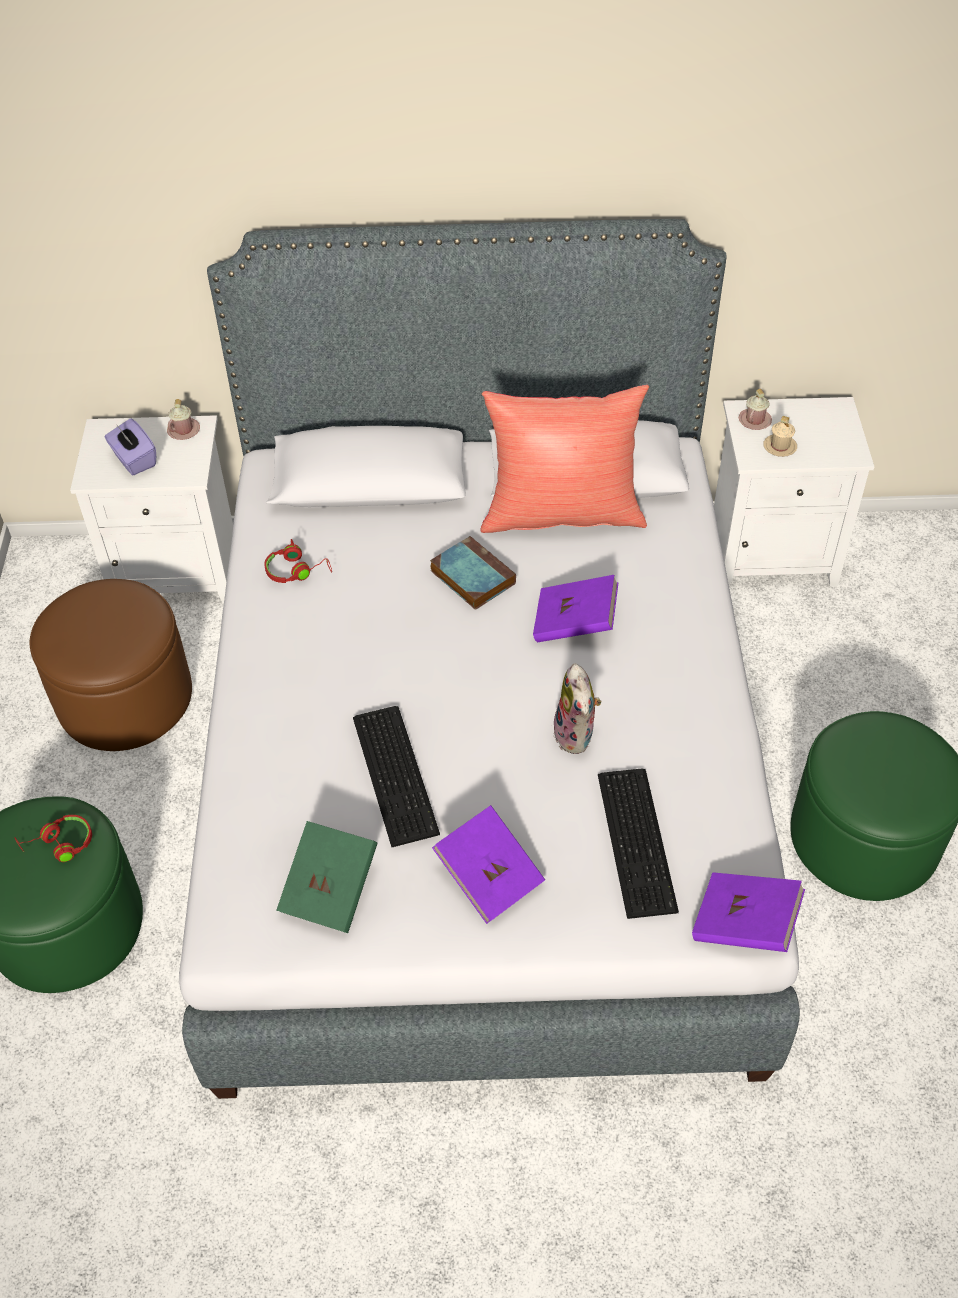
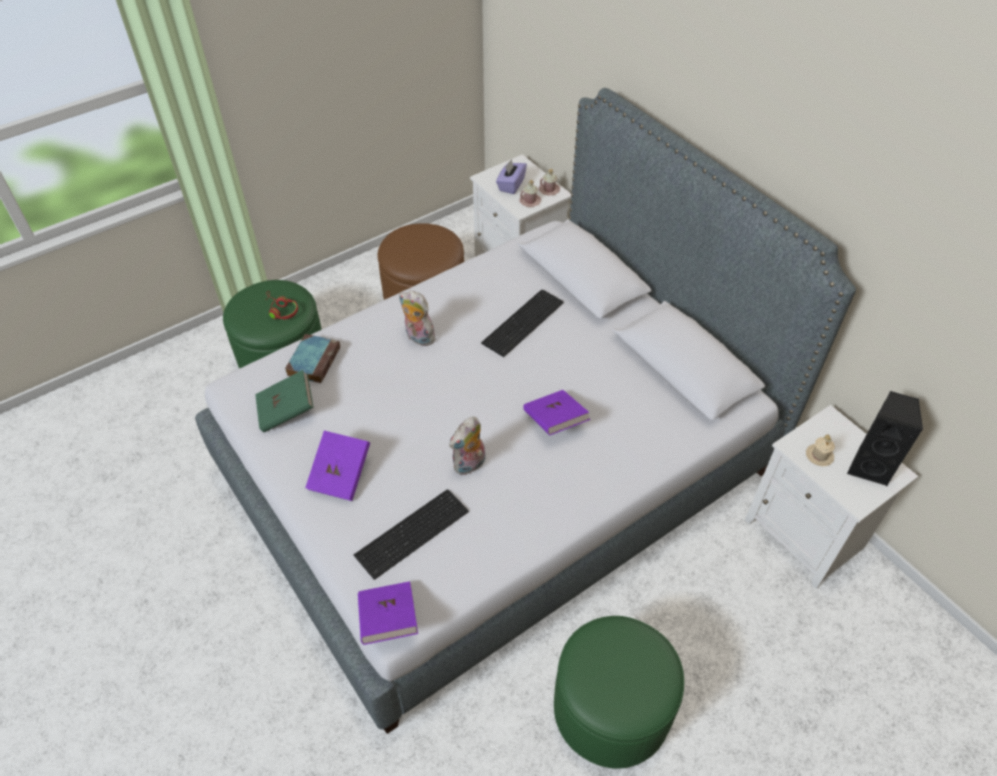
camera: 55 degrees right, 0 degrees up
(297, 570) = (487, 283): red headphones -> none
(325, 686) = (418, 337): none -> plush toy
(397, 772) = (380, 397): keyboard -> keyboard (525, 323)
(471, 576) = (548, 356): book -> book (314, 360)
(562, 513) = (638, 371): red pillow -> none
(754, 420) = (830, 430): pink mug -> pink mug (530, 201)
(819, 421) = (869, 467): none -> black speaker

